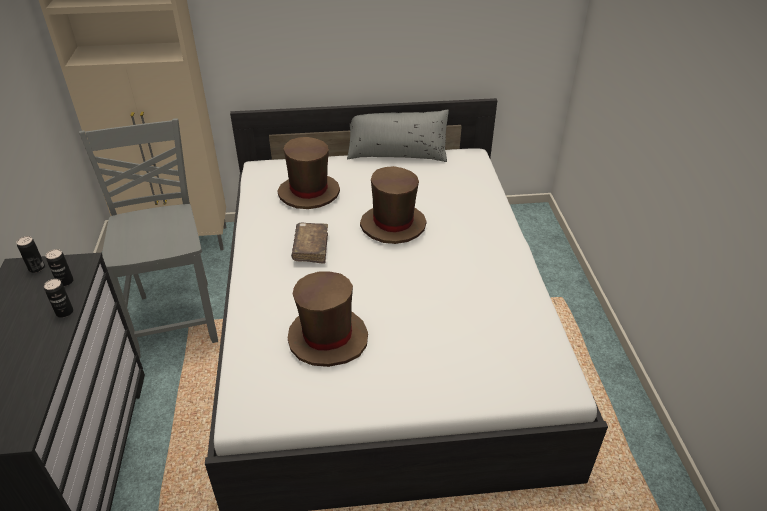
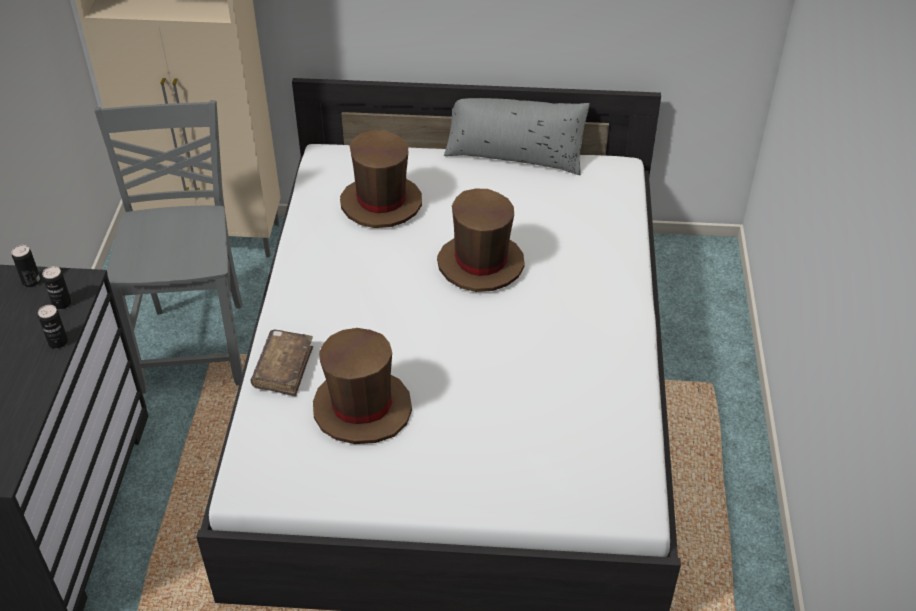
camera: 10 degrees right, 5 degrees up
(311, 248) = (367, 284): brown book -> brown book (283, 368)

